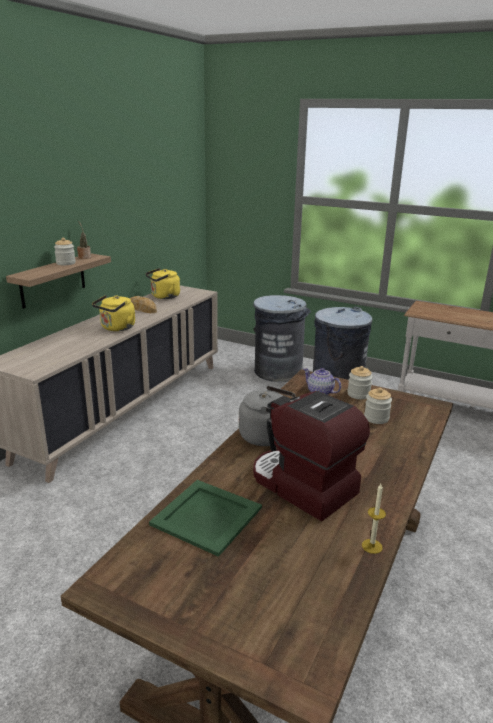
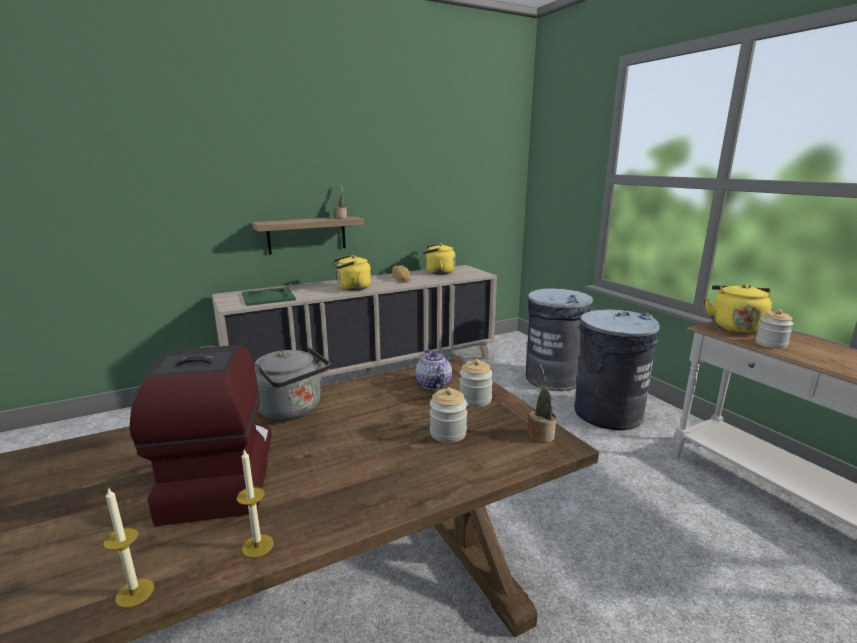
camera: 35 degrees right, 5 degrees down
(66, 263) = (315, 219): jar -> jar (770, 344)
(206, 515) = (90, 463): green tray -> green tray (268, 297)
(386, 504) = (257, 546): none -> candle
(418, 403) = (540, 434): none -> potted plant
(427, 309) = (734, 327): none -> yellow kettle

